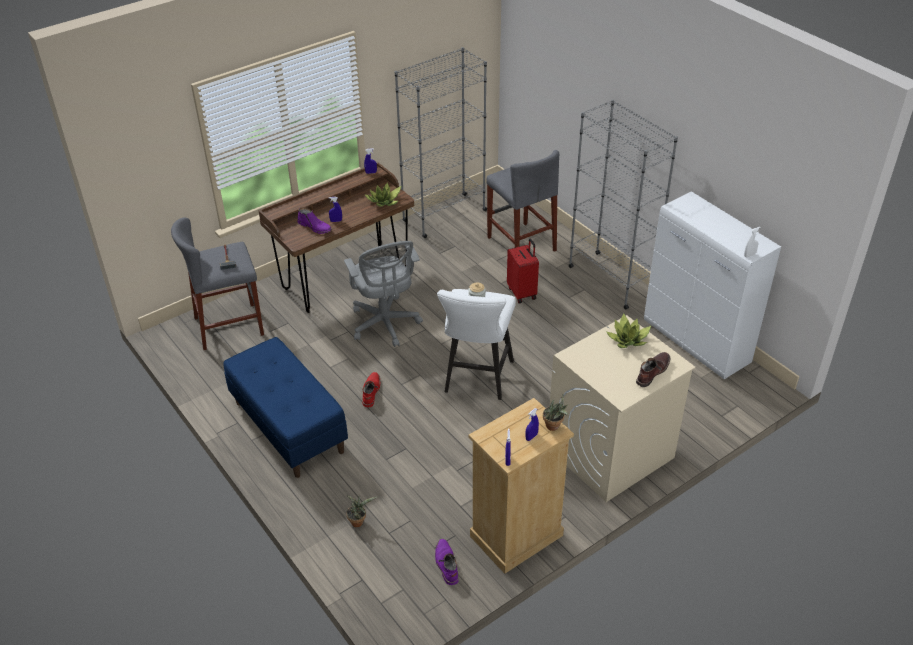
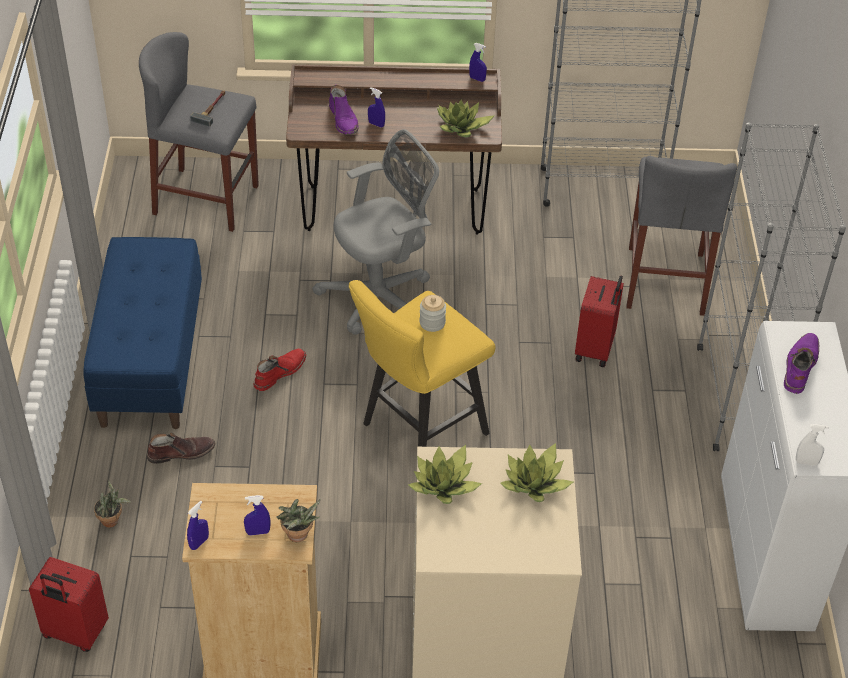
camera: 35 degrees right, 5 degrees up
(385, 325) = (381, 296): grey office chair -> grey office chair turned 135 degrees counterclockwise
(401, 592) = (74, 633): none -> red suitcase
(446, 564) = (153, 635): purple boot -> purple boot (799, 367)
(476, 380) = (417, 431): white stool -> yellow stool
(588, 364) = (444, 485): none -> potted plant
(652, 372) = (515, 545): brown boot -> brown boot (181, 452)

